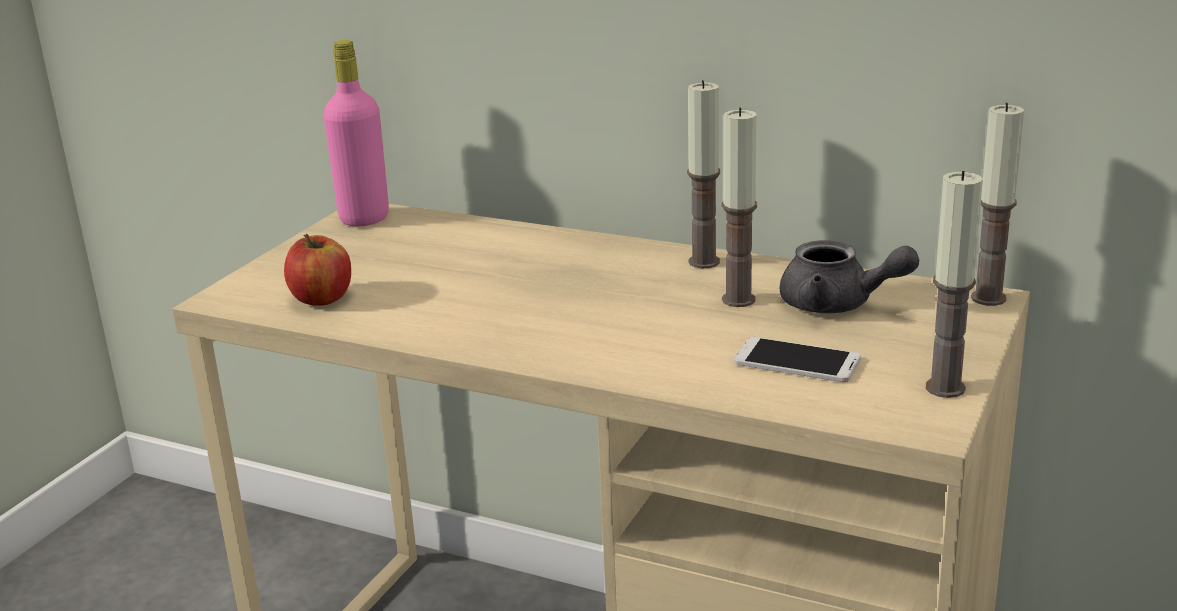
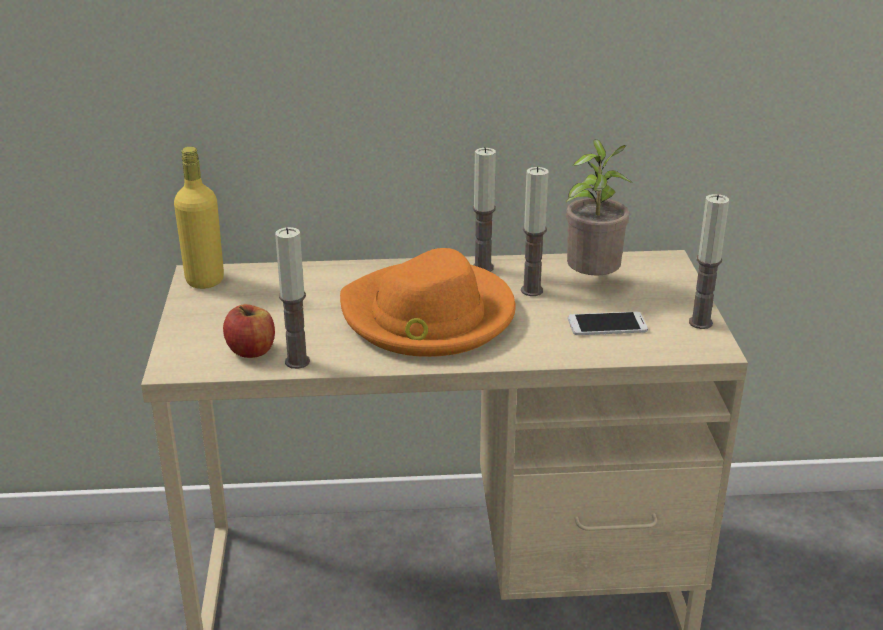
camera: 30 degrees left, 5 degrees up
(364, 218) = (205, 280): pink bottle -> yellow bottle
(567, 303) = (428, 316): none -> orange hat
(838, 305) = (592, 281): grey teapot -> potted plant
(988, 298) = (668, 259): candle -> candle (297, 362)

